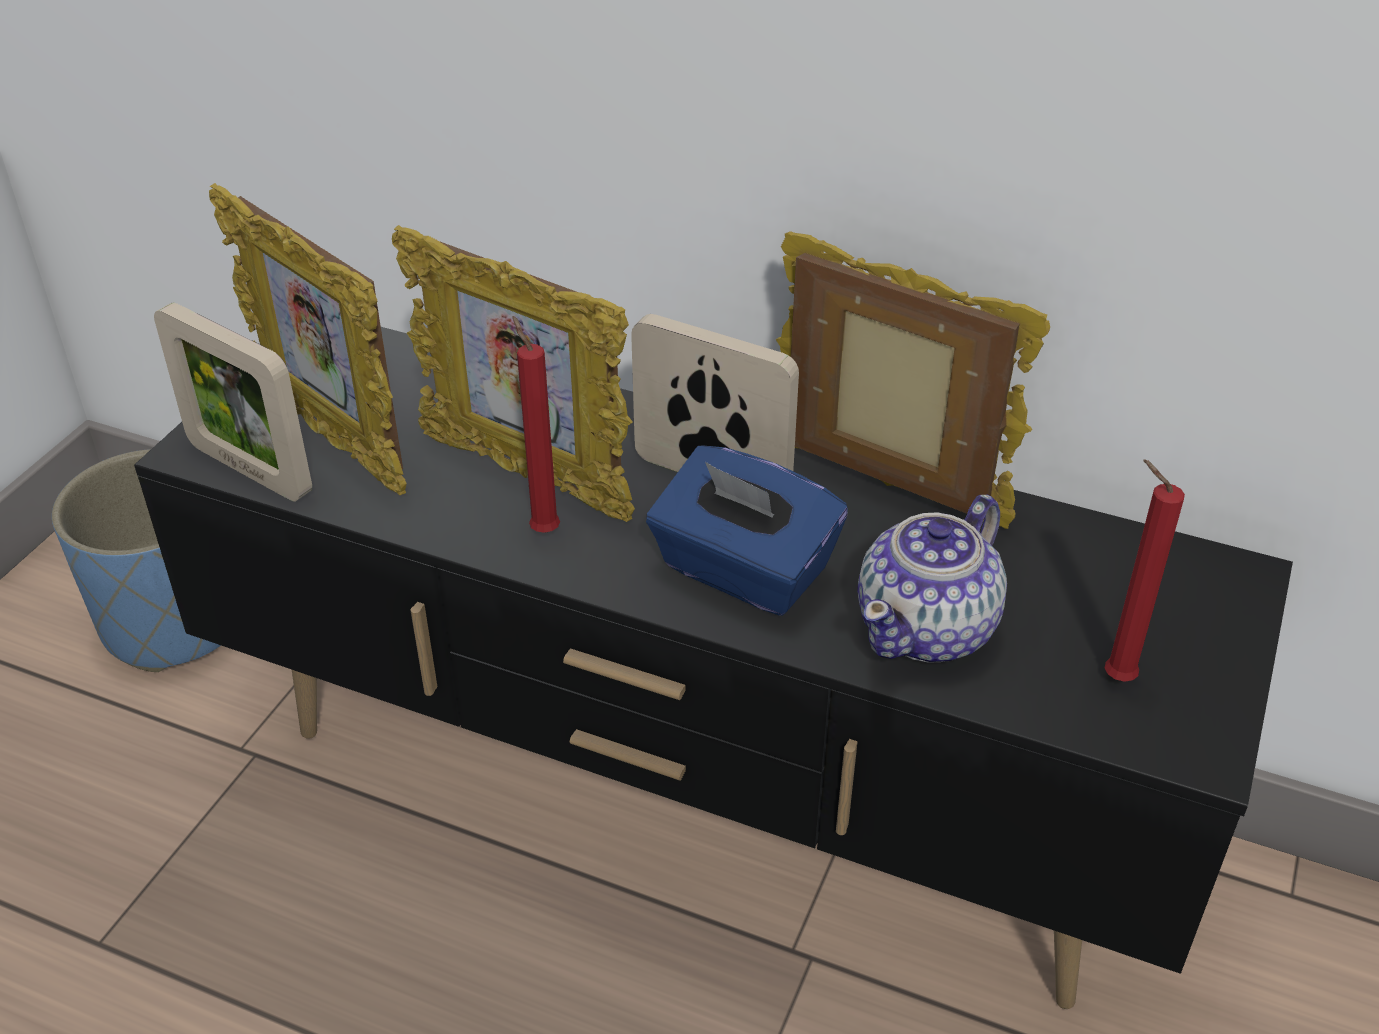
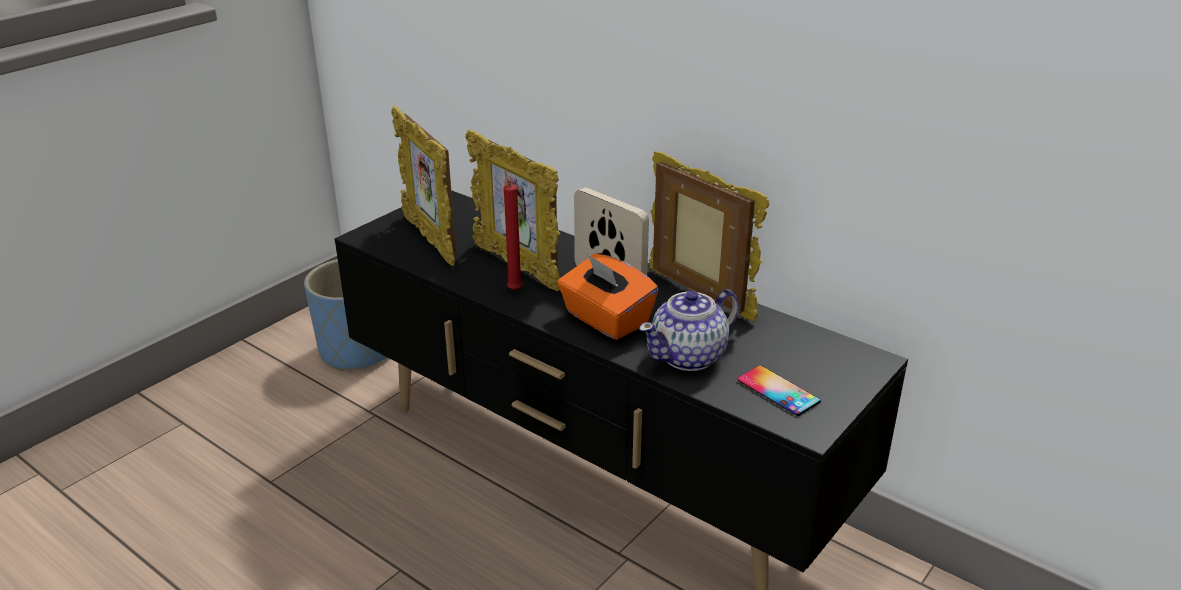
camera: 15 degrees right, 10 degrees down
(250, 469) = (386, 247): picture frame -> none
(743, 571) = (606, 319): blue tissue box -> orange tissue box
(1113, 676) = (778, 391): red candle -> phone

